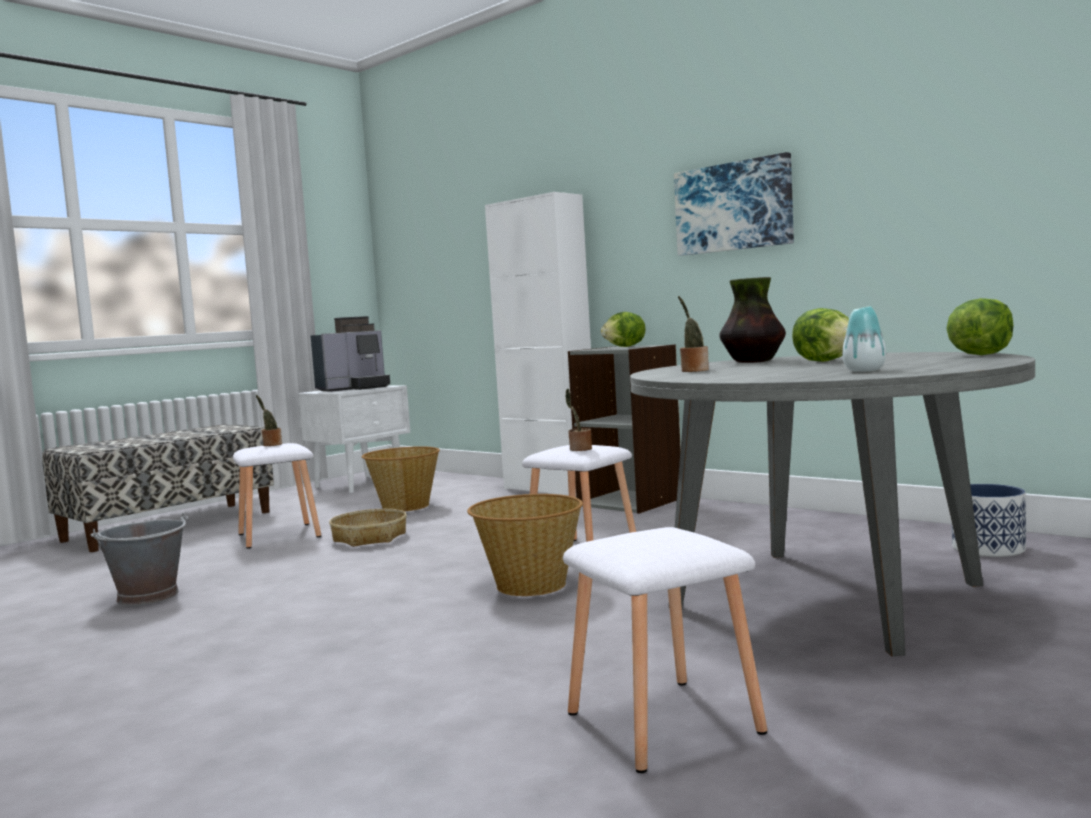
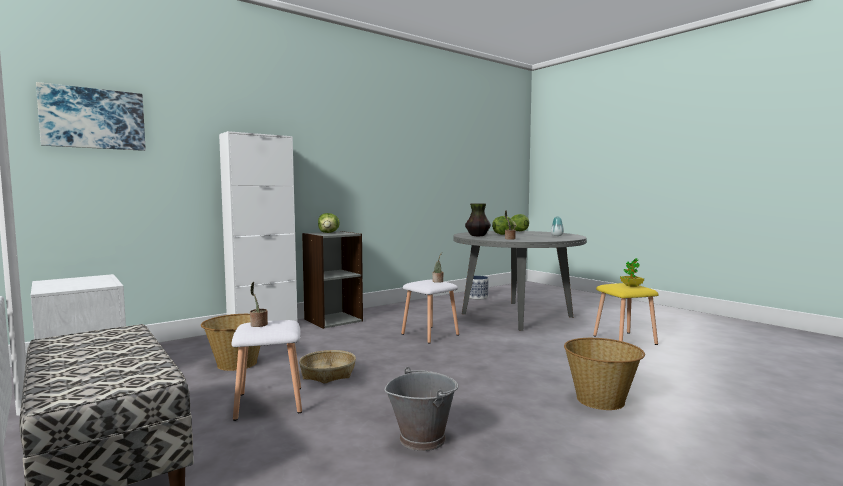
camera: 80 degrees left, 0 degrees up
(354, 388) = (76, 282): coffee machine -> none
(530, 585) = (476, 345): basket -> basket (601, 400)
(643, 543) = (631, 286): none -> potted plant
(660, 722) = (624, 340): white stool -> yellow stool
(733, 207) = (368, 164): picture -> picture (93, 119)

